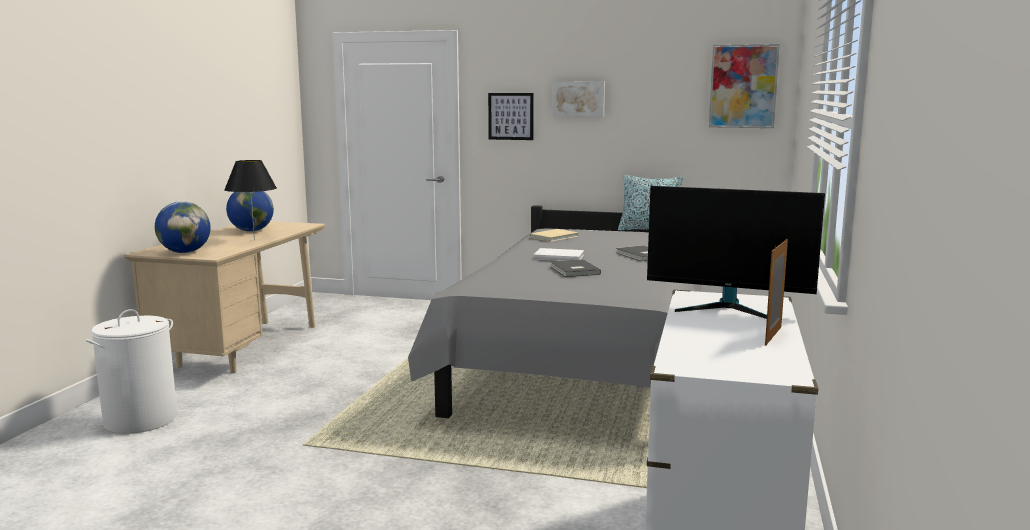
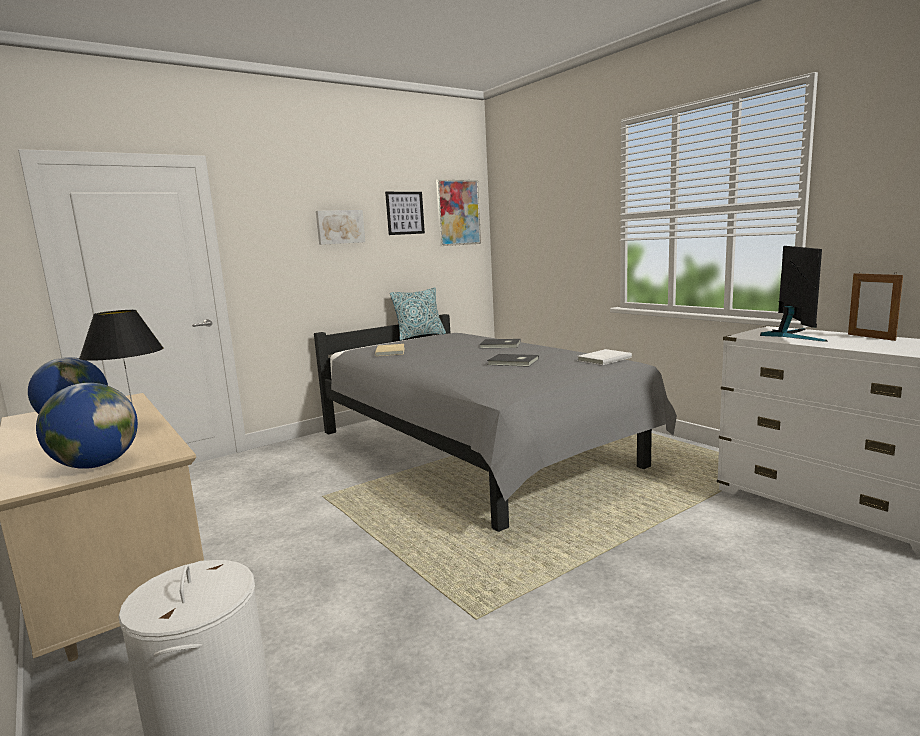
camera: 50 degrees left, 0 degrees up
(511, 116) = (277, 247): picture -> picture (405, 213)
(558, 256) = (460, 359): white book -> white book (602, 359)
(728, 308) = (791, 335): monitor -> monitor turned 45 degrees counterclockwise

